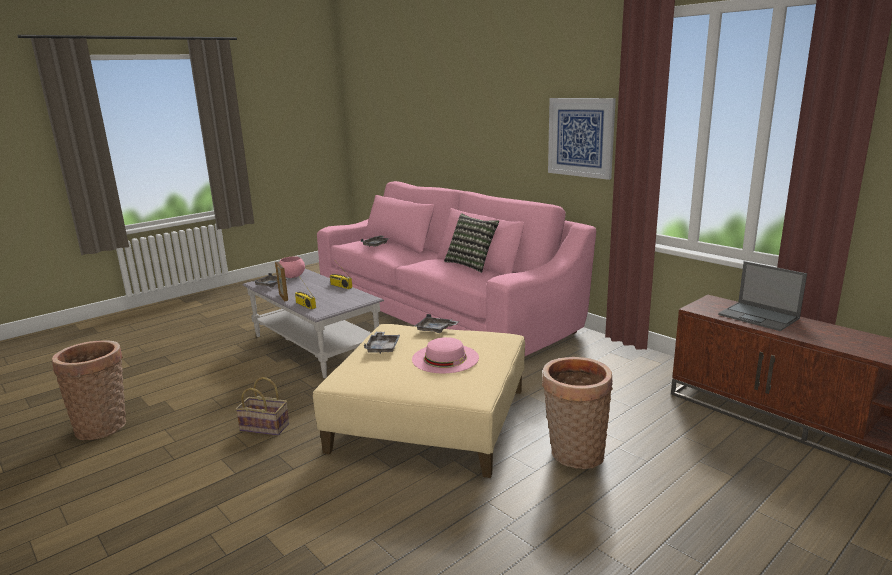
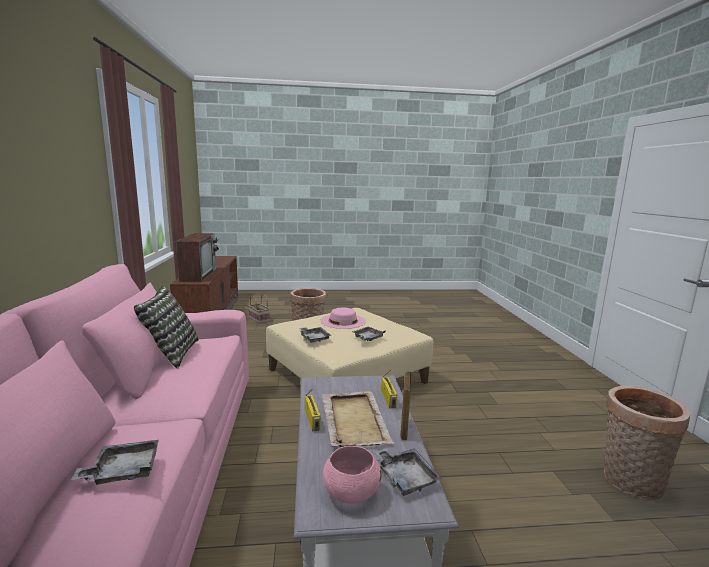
camera: 145 degrees left, 5 degrees down
(266, 427) = (460, 415): basket -> basket (258, 319)
(317, 292) = (354, 420): none -> beige tray
(580, 137) = (72, 188): picture -> none
(759, 317) = (198, 274): laptop -> television

